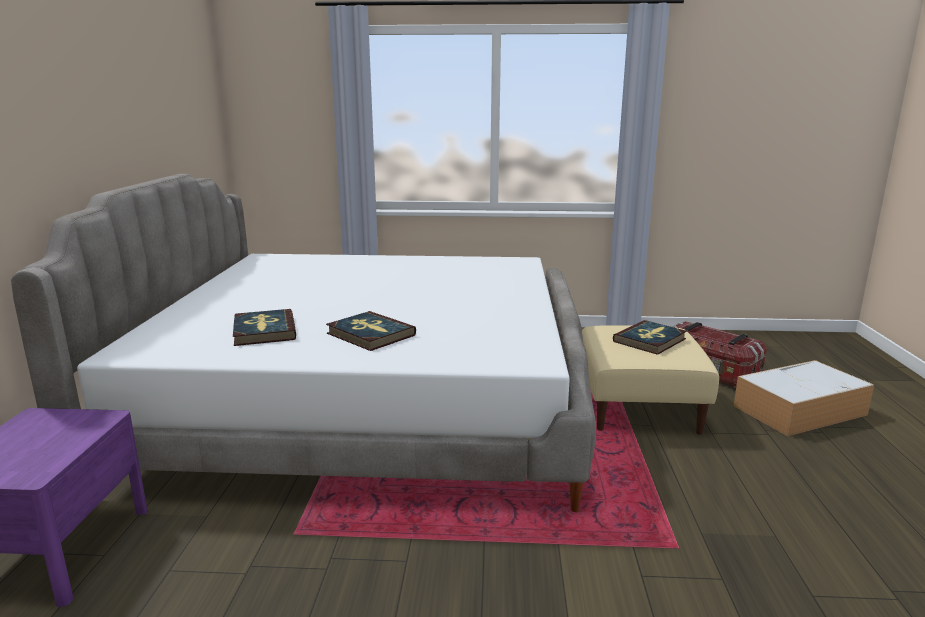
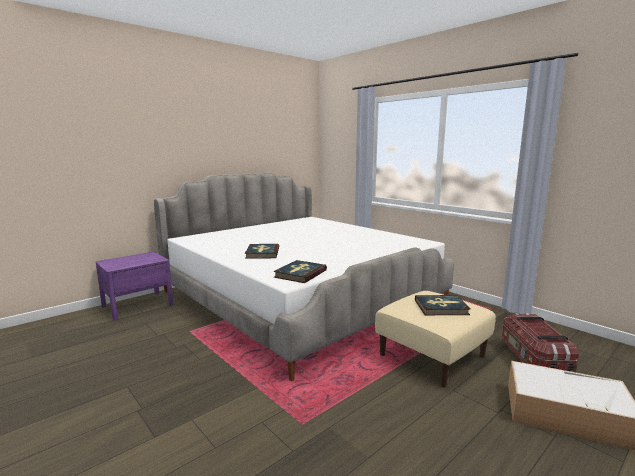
camera: 45 degrees right, 5 degrees down
(264, 331) = (235, 242): book -> book (300, 274)

